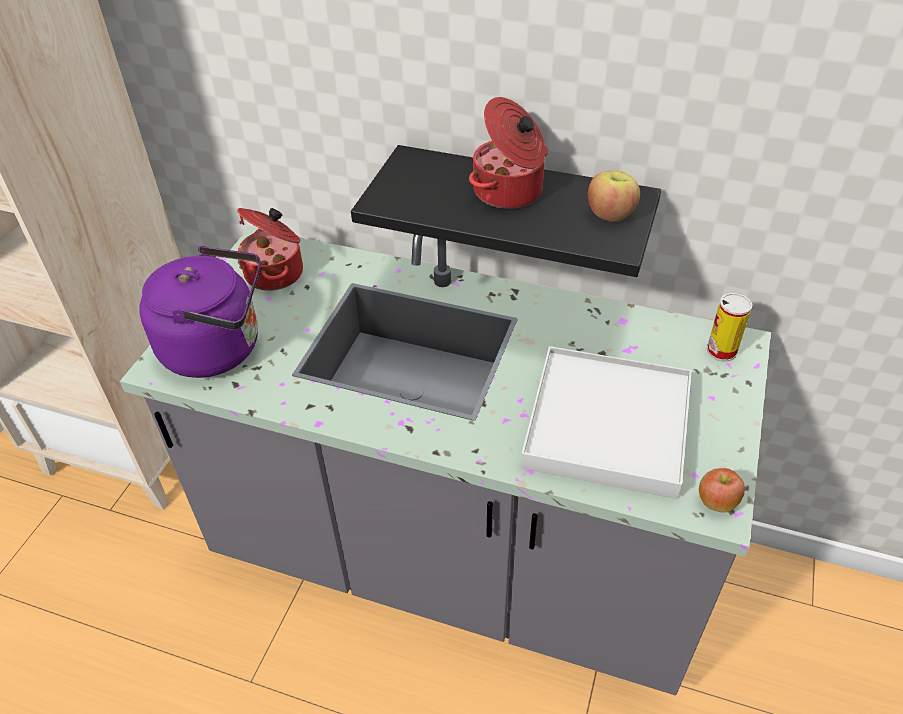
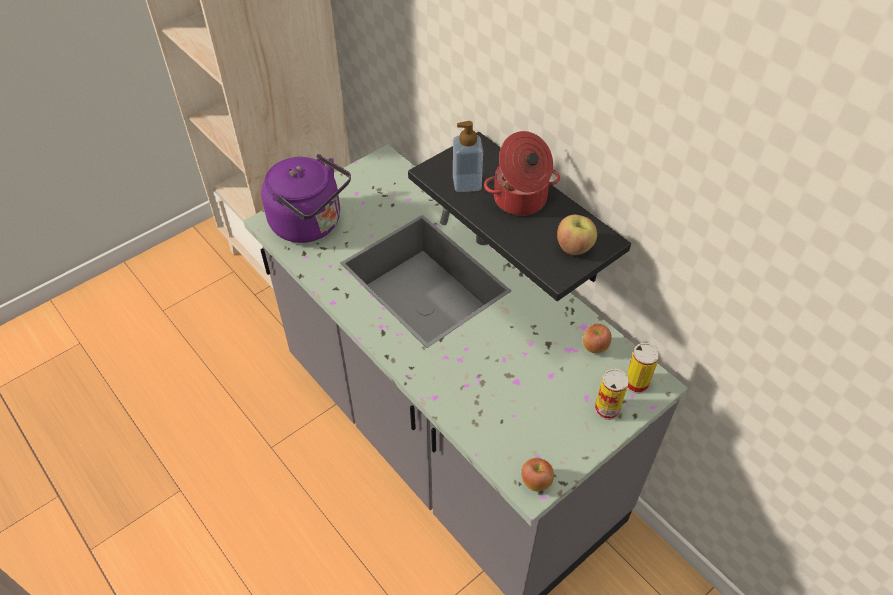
camera: 30 degrees right, 5 degrees up
(276, 273) = (380, 186): cooking pot -> none
(434, 198) = (467, 183): none -> soap dispenser
(607, 425) = (508, 394): white tray -> none
(651, 335) = (594, 347): none -> apple
(717, 390) = (607, 409): none -> can

